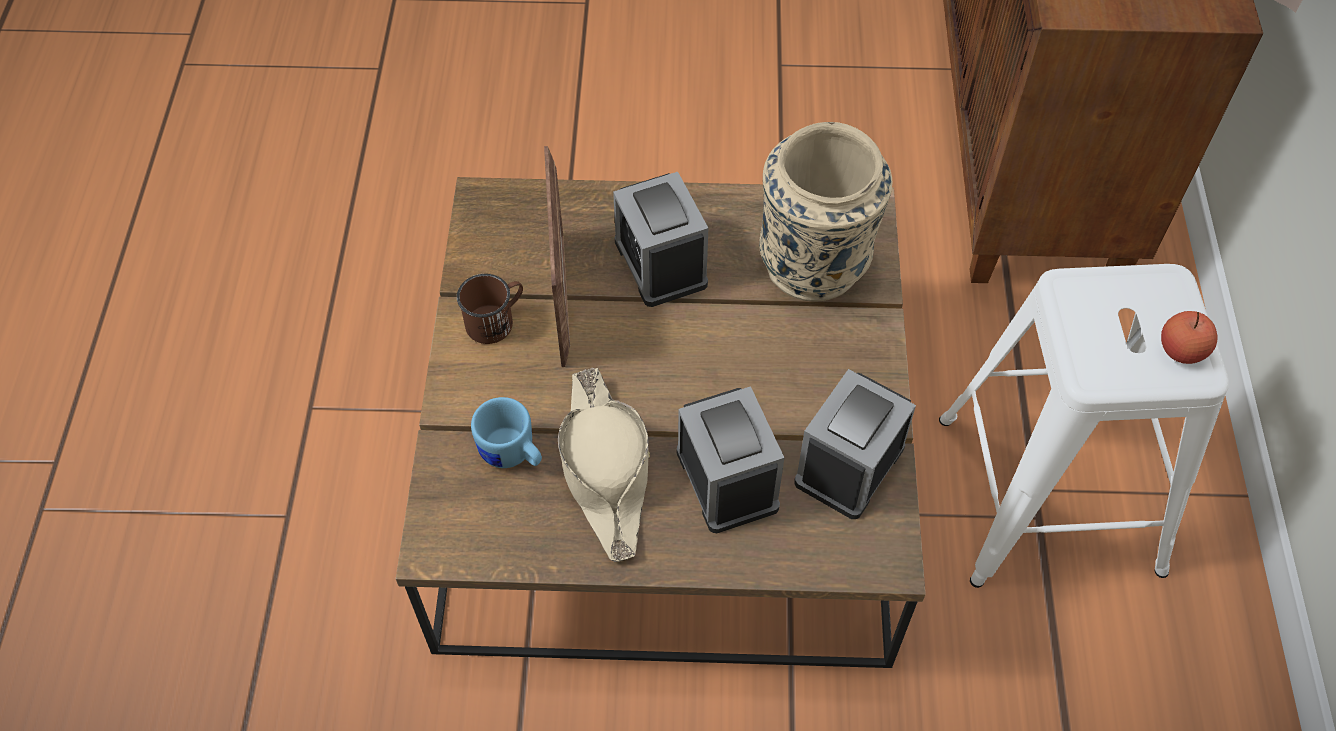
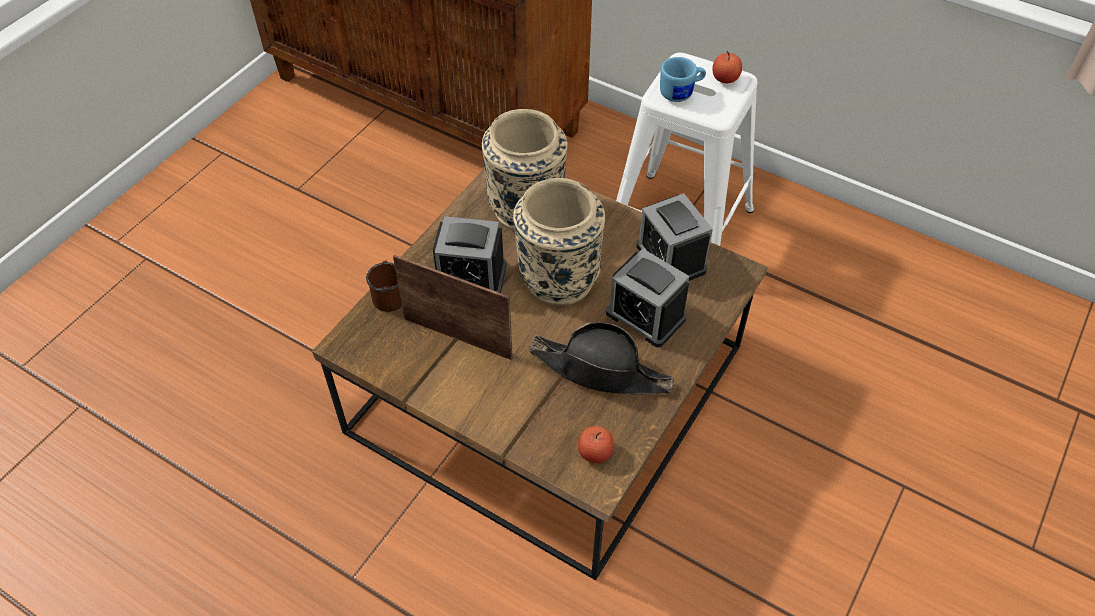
camera: 60 degrees left, 5 degrees down
(476, 521) = (595, 452): none -> apple
(496, 321) = (450, 379): brown mug -> brown mug (389, 294)
(512, 455) = (559, 413): blue mug -> blue mug (681, 93)
(605, 470) = (601, 370): beige hat -> black hat
(722, 353) = (558, 278): none -> beige vase
(727, 479) = (645, 316): alarm clock -> alarm clock turned 150 degrees counterclockwise

